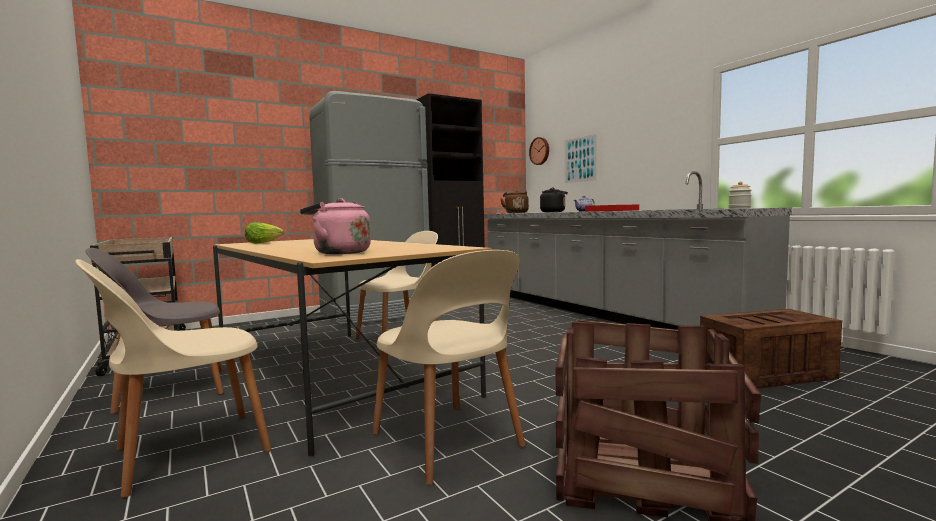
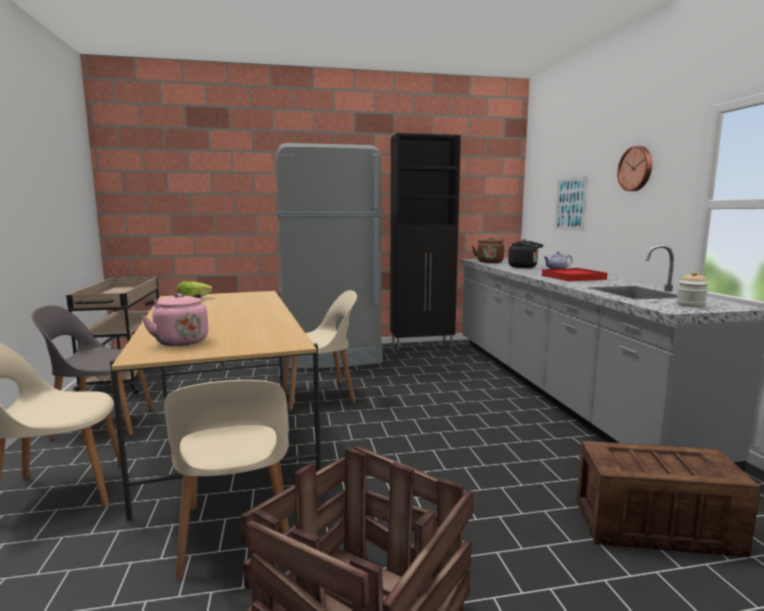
camera: 20 degrees right, 5 degrees up
(540, 151) = (535, 188): wall clock -> wall clock (636, 168)

